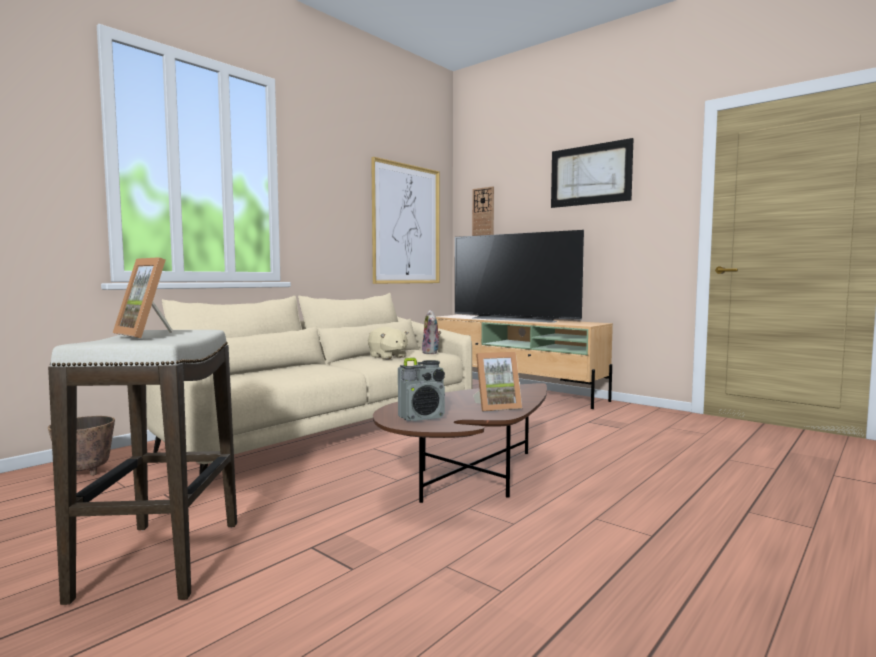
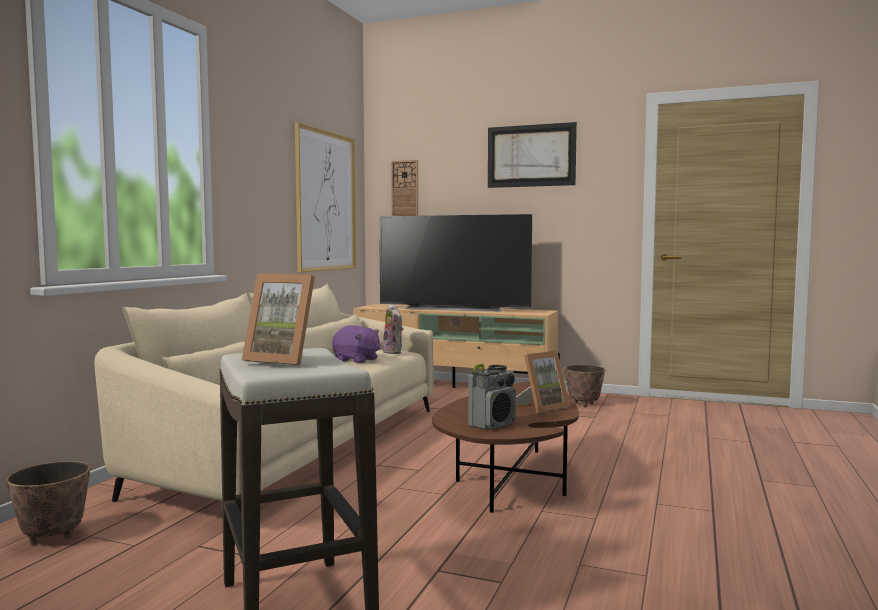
camera: 20 degrees left, 0 degrees up
(387, 357) = (356, 360): beige plush toy -> purple plush toy
(623, 415) = (584, 404): none -> planter

